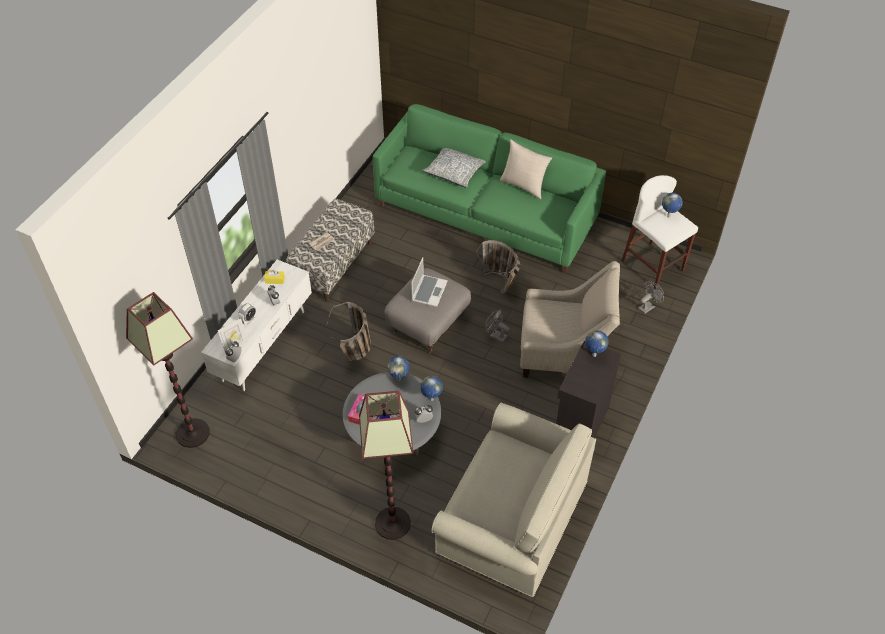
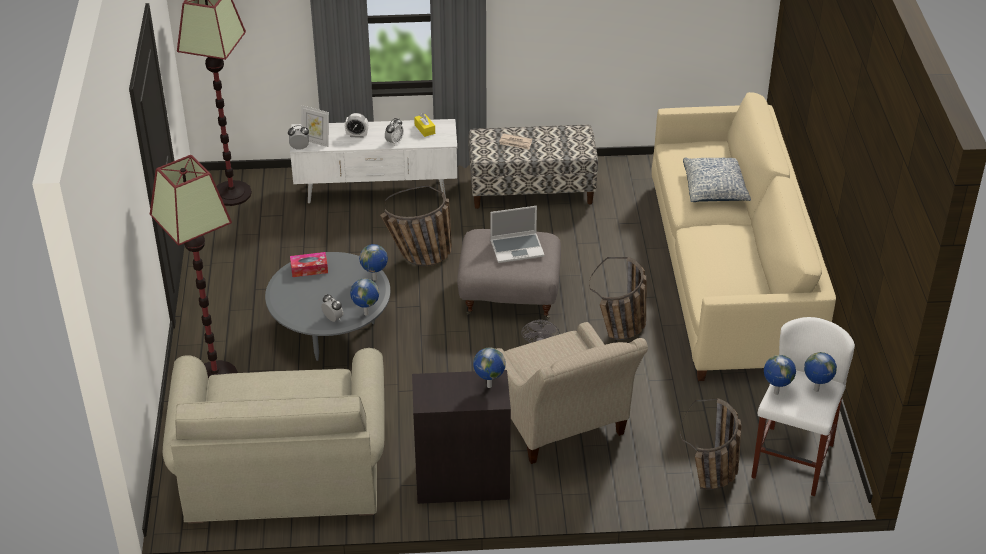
camera: 60 degrees right, 10 degrees down
(486, 213) = (730, 275): green sofa -> beige sofa
(524, 185) = (754, 252): beige pillow -> none
(648, 306) = (712, 480): grey fan -> basket
(661, 233) = (775, 393): none -> globe

